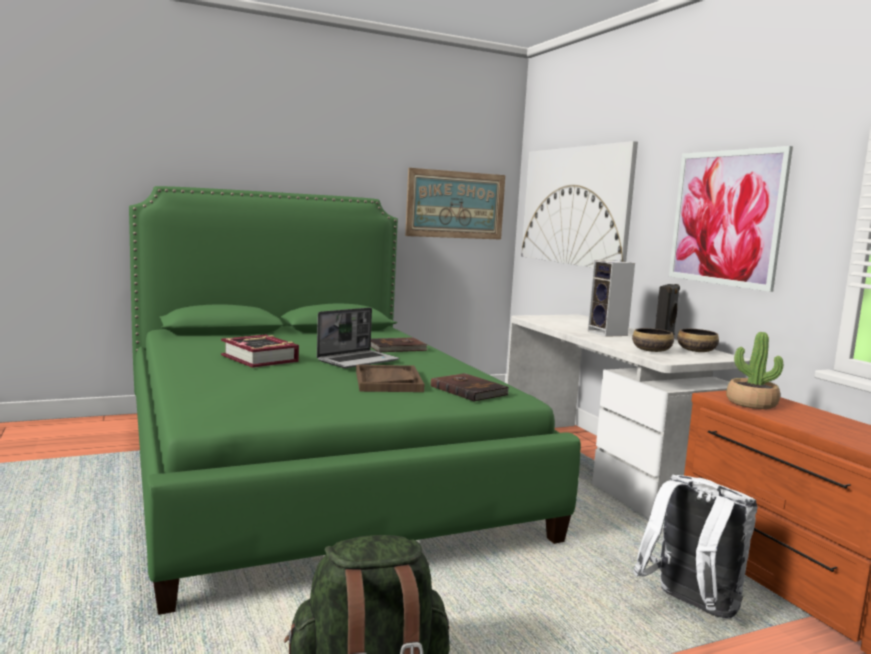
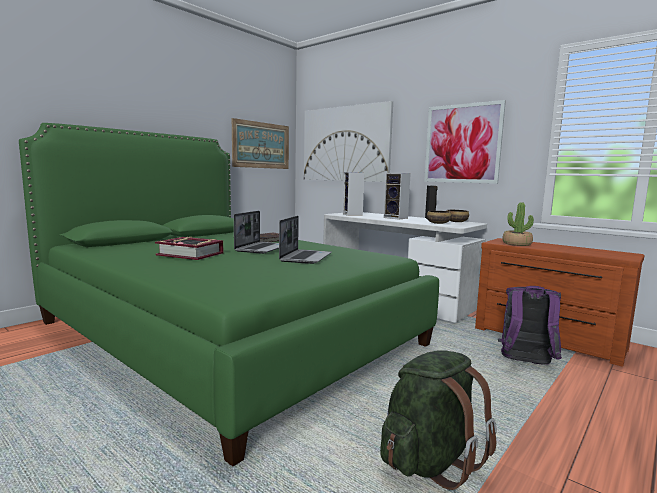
camera: 25 degrees left, 0 degrees up
(388, 381) = (305, 257): brown tray -> laptop
(469, 390) = (363, 256): brown book -> none
(554, 320) = (353, 214): none -> speaker
(690, 607) = (526, 363): white backpack -> purple backpack

